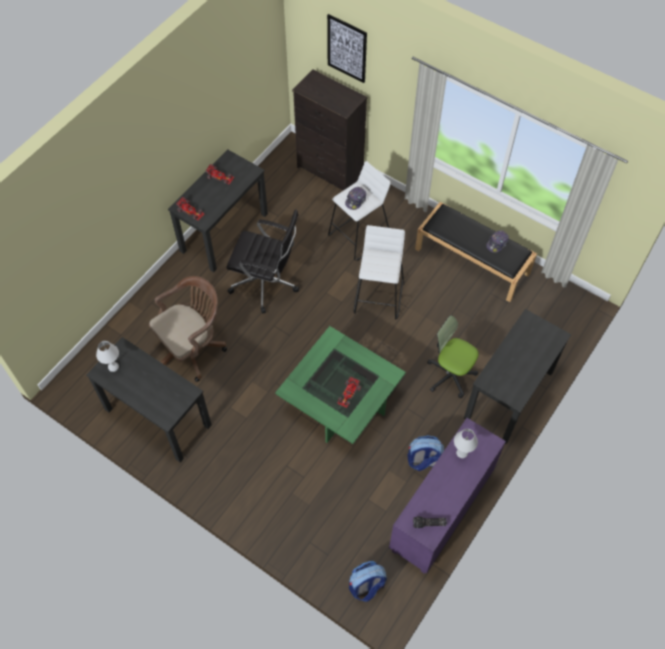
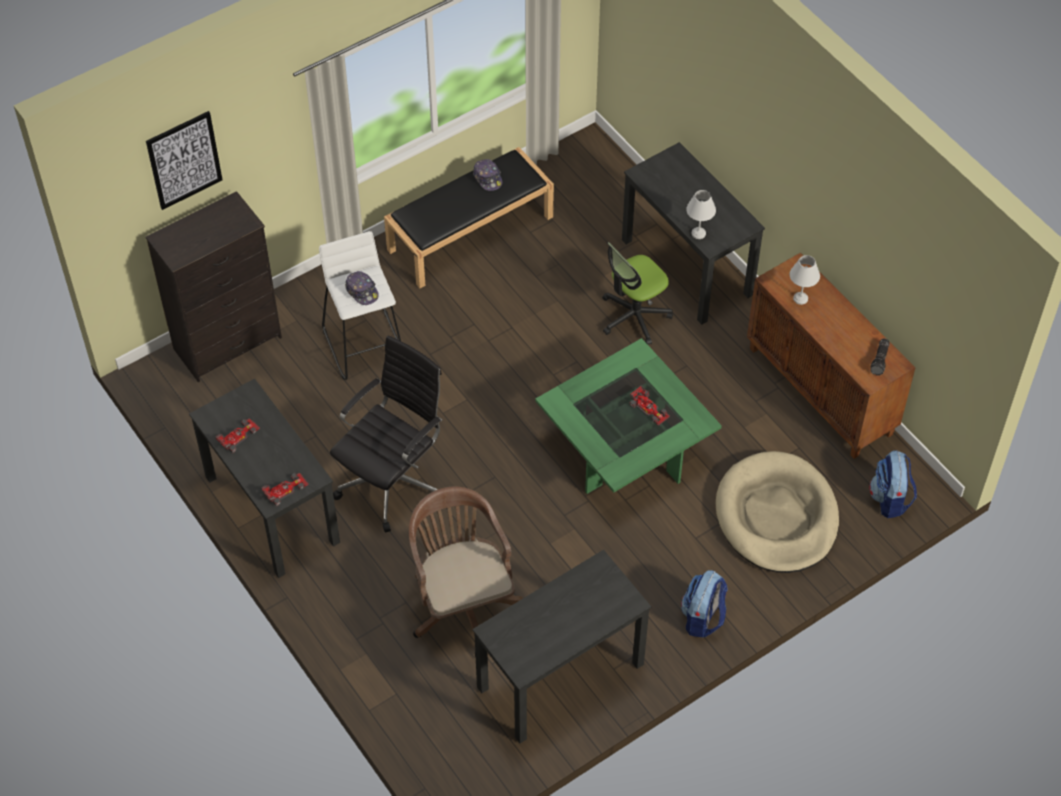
camera: 70 degrees left, 5 degrees down
(114, 367) = (520, 649): white table lamp -> white table lamp (699, 233)
(322, 512) = (776, 516): none -> beige dog bed
(378, 296) = (478, 354): white stool -> none
(423, 461) = (744, 386): backpack -> backpack (703, 618)
(441, 513) = (821, 391): purple cabinet -> brown cabinet

